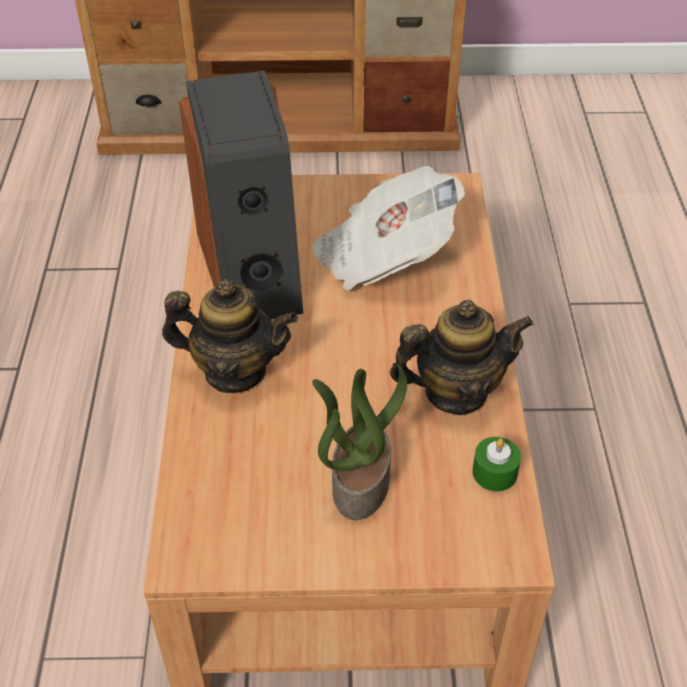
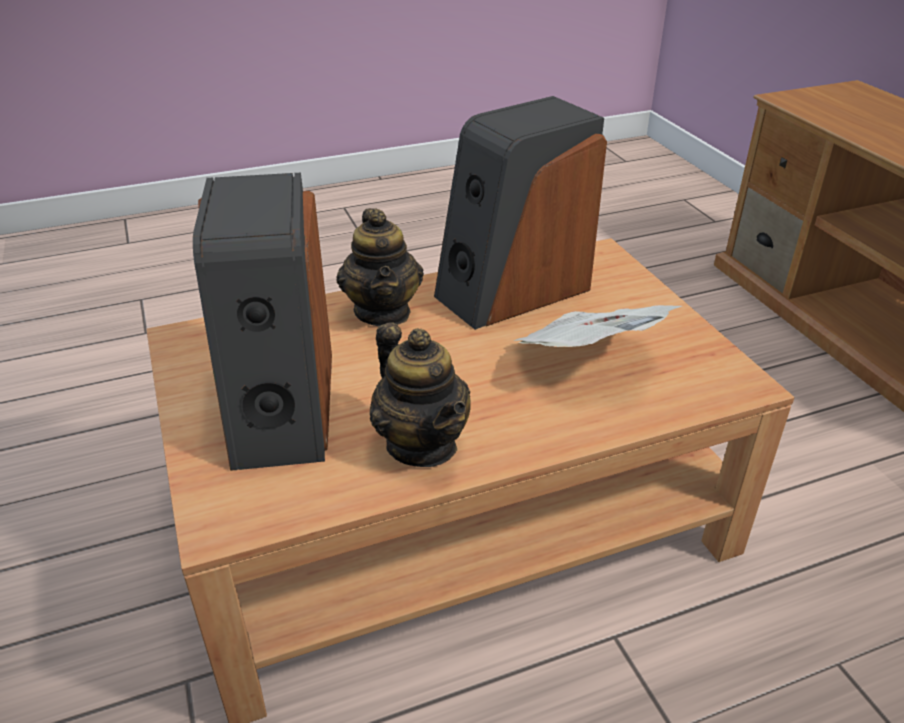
camera: 70 degrees right, 10 degrees down
(359, 482) = (280, 406): potted plant -> speaker
(494, 472) = (321, 494): green candle -> none

